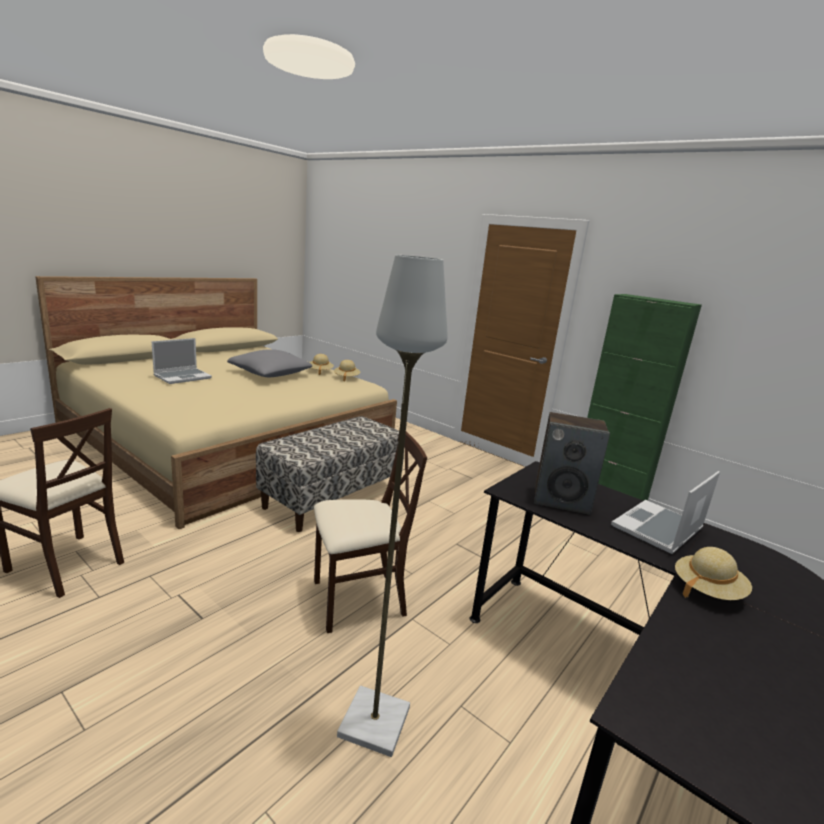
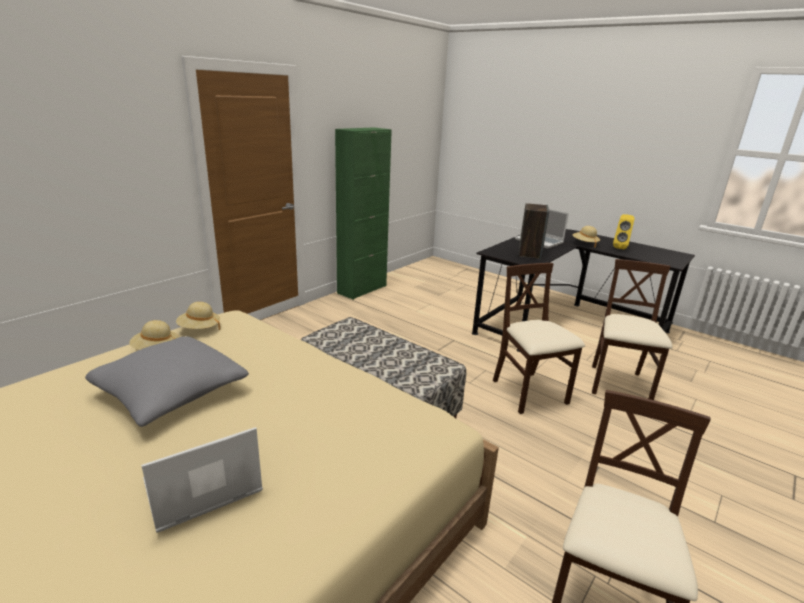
camera: 90 degrees left, 5 degrees up
(183, 377) = (202, 489): laptop -> laptop turned 75 degrees counterclockwise
(375, 723) = (618, 384): grey floor lamp -> beige chair
(733, 651) = (620, 247): none -> yellow speaker

